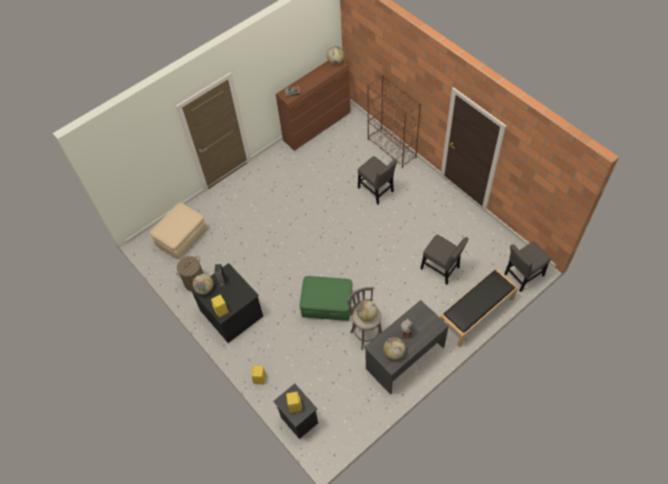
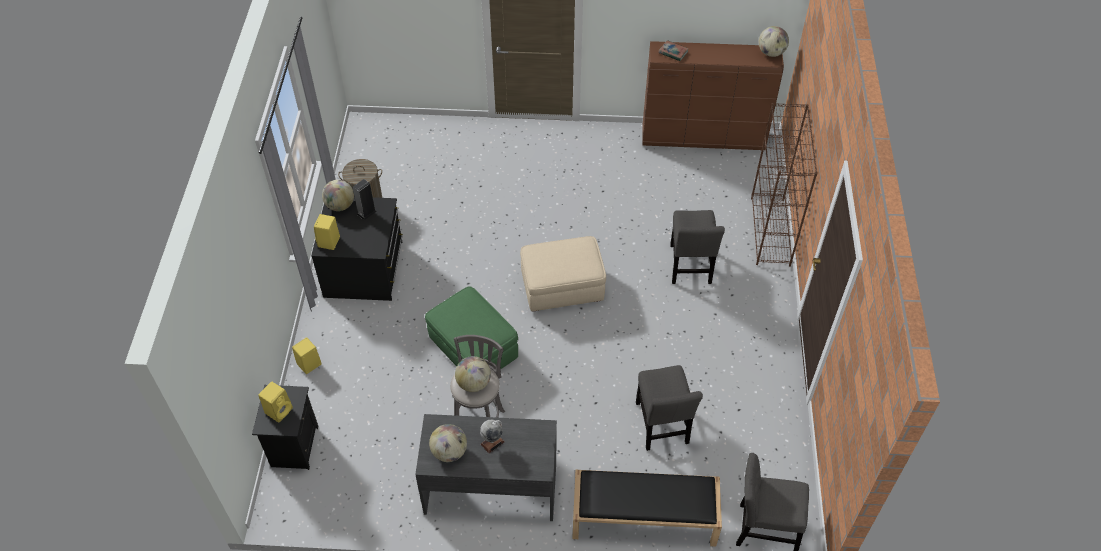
camera: 40 degrees right, 5 degrees down
(182, 238) = (408, 149): beige ottoman -> beige ottoman (563, 288)

